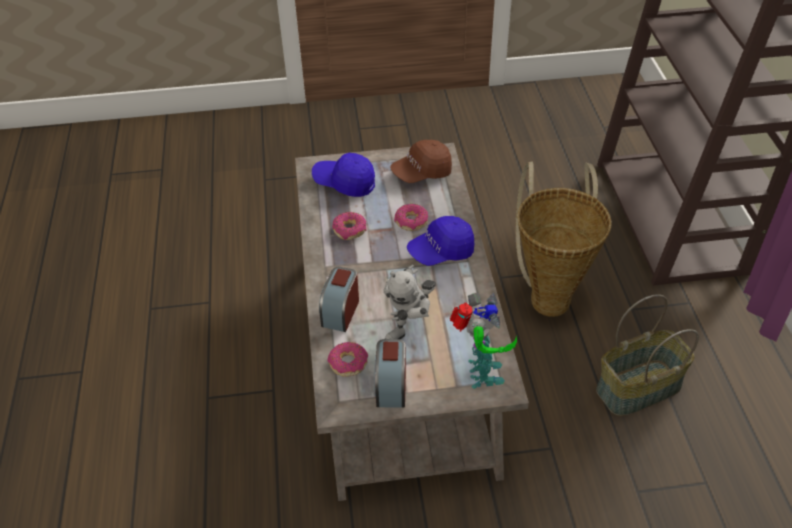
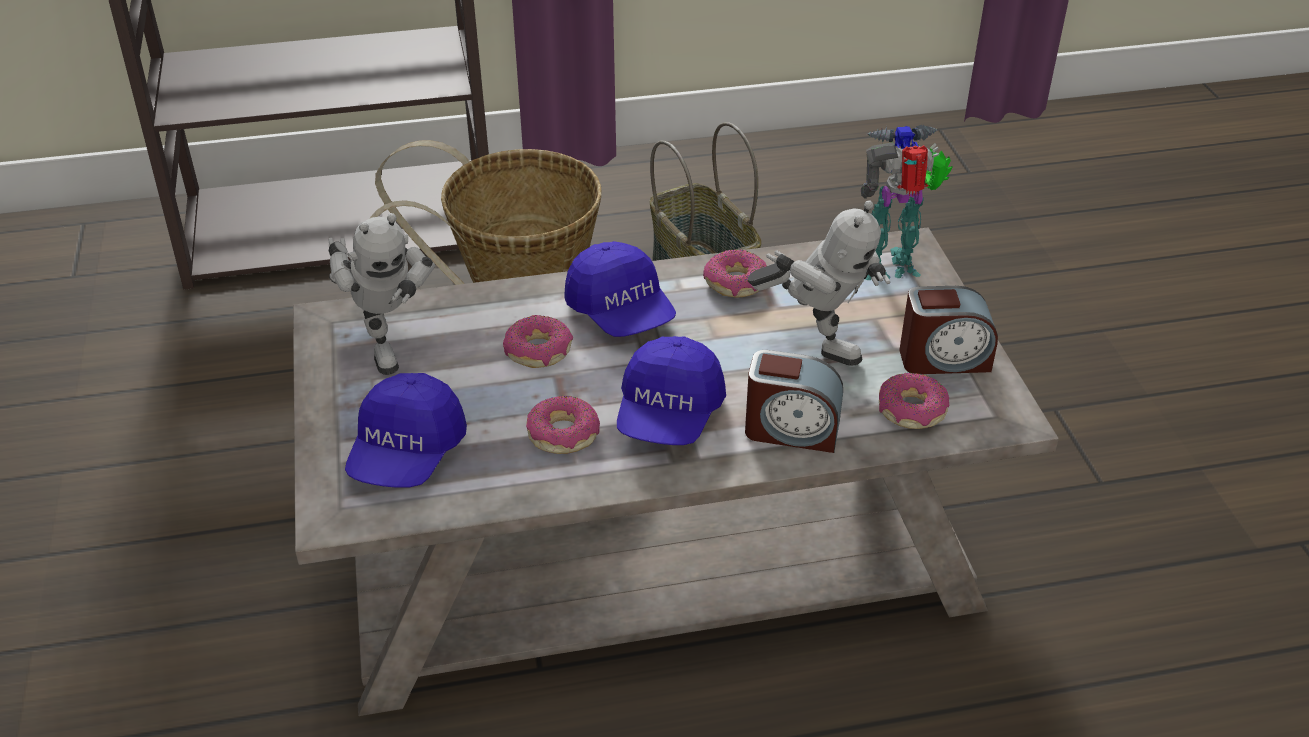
camera: 95 degrees left, 5 degrees down
(358, 266) = (669, 415): none -> blue cap
(421, 172) = (387, 343): brown cap -> toy robot
(466, 299) = (736, 283): none -> donut

